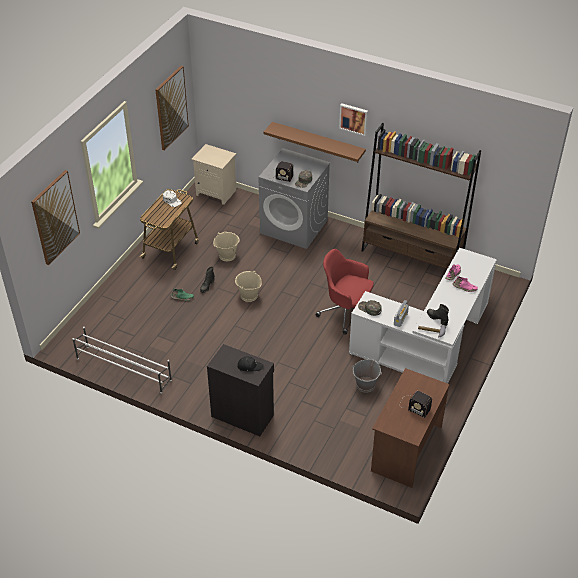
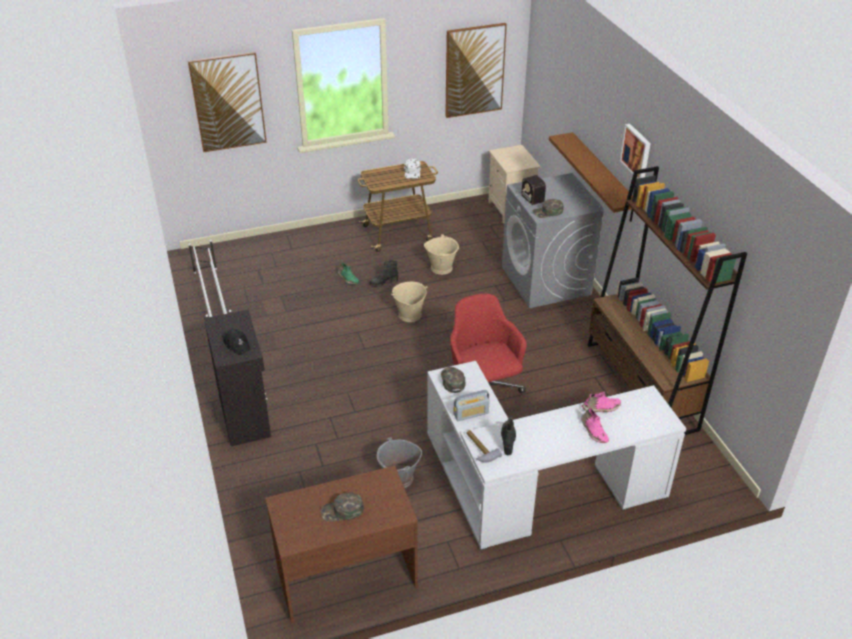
camera: 45 degrees right, 5 degrees down
(413, 405) = (342, 511): radio -> green cap

